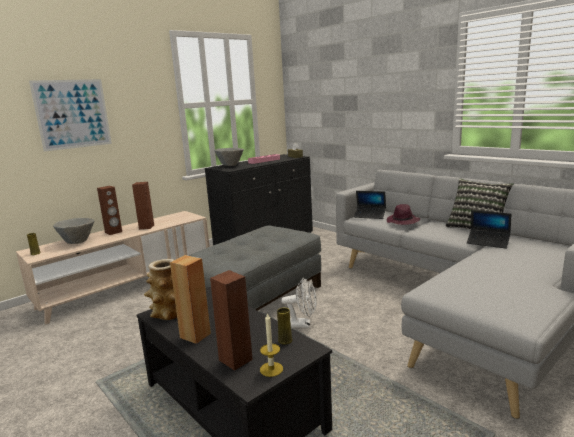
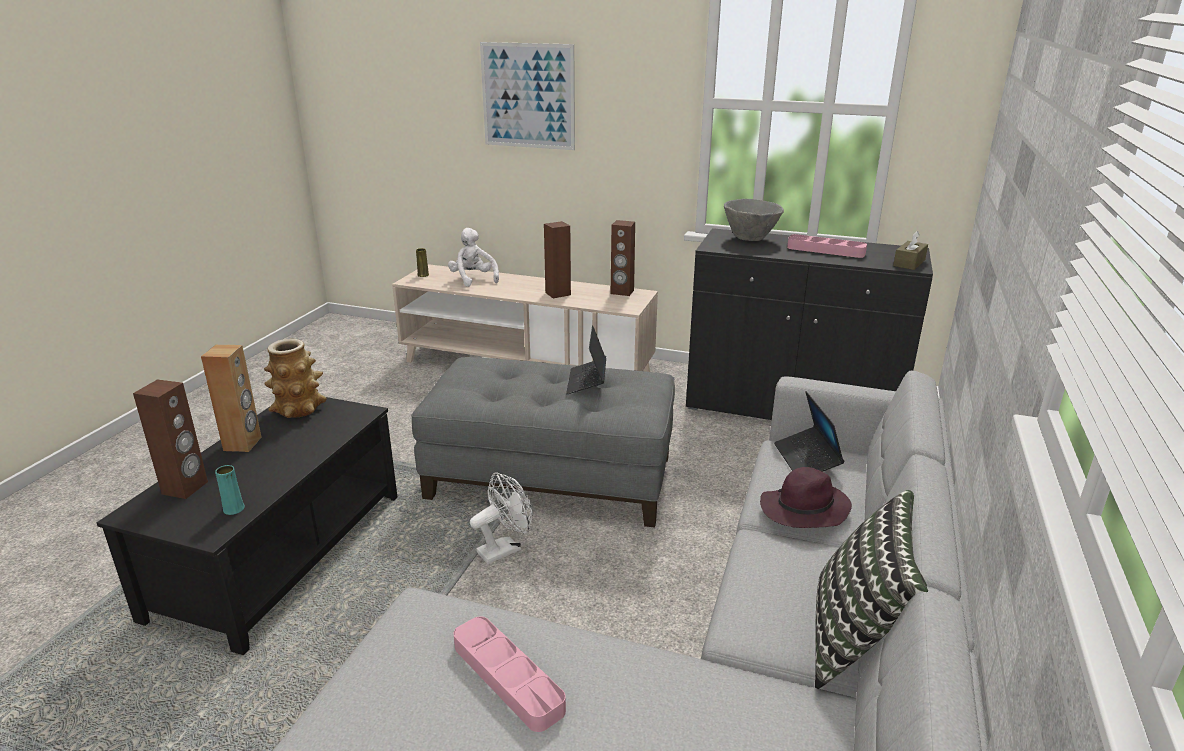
camera: 60 degrees right, 10 degrees up
(78, 242) = (473, 279): grey bowl -> white plush toy
(113, 232) = (521, 284): brown speaker -> brown speaker (622, 292)
(271, 369) = (162, 518): candle -> none
(285, 340) = (234, 509): yellow vase -> turquoise vase
(303, 324) = (504, 548): white fan -> white fan turned 105 degrees counterclockwise
(484, 276) = (507, 677): none -> pink tray
(488, 242) = (755, 669): laptop -> laptop (587, 382)

